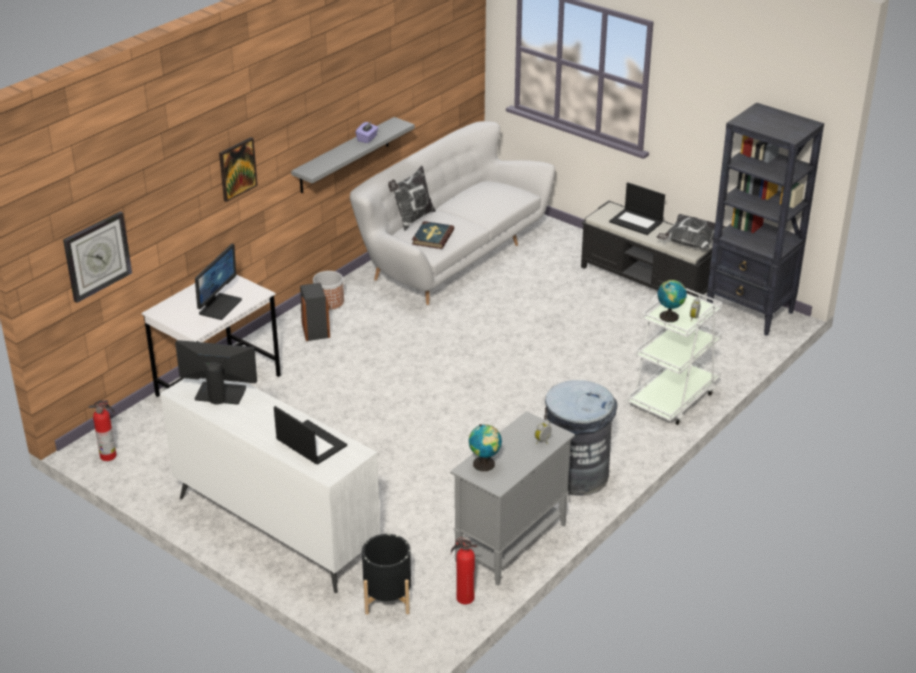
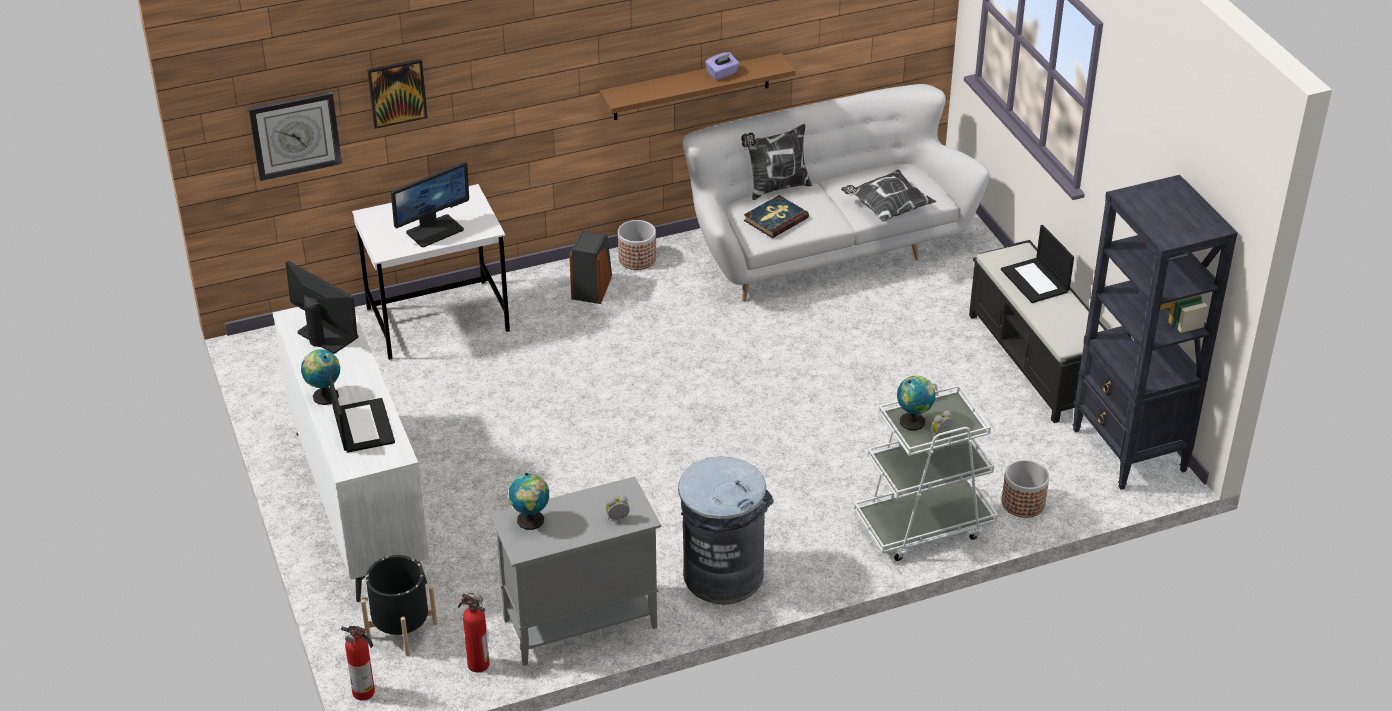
camera: 30 degrees right, 5 degrees up
(109, 456) = (269, 360): fire extinguisher -> fire extinguisher (365, 692)
(237, 169) = (512, 73): picture -> picture (397, 92)
(259, 434) = (324, 396): none -> globe
(344, 155) = (691, 87): grey shelf -> brown shelf
(690, 243) = (1076, 332): pillow -> pillow (887, 208)
(718, 363) = (1022, 503): none -> planter

